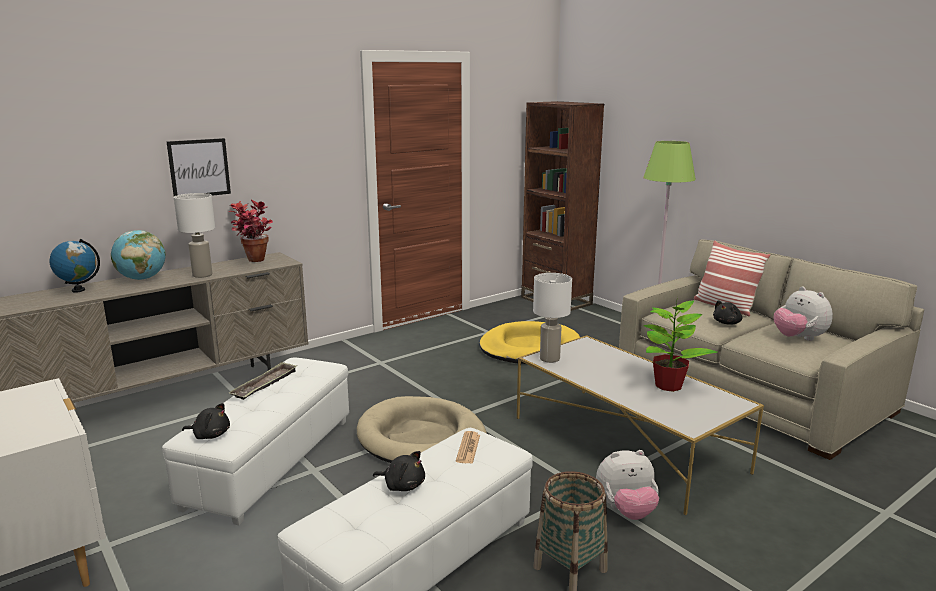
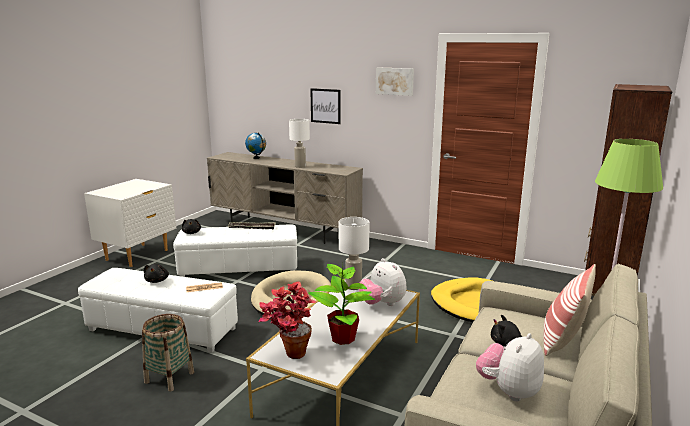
camera: 65 degrees right, 0 degrees up
(142, 279) = (282, 161): globe -> none
(254, 262) = (335, 168): potted plant -> potted plant (288, 355)
(310, 117) = (395, 81): none -> picture
(626, 511) = (243, 389): plush toy -> plush toy (382, 304)

